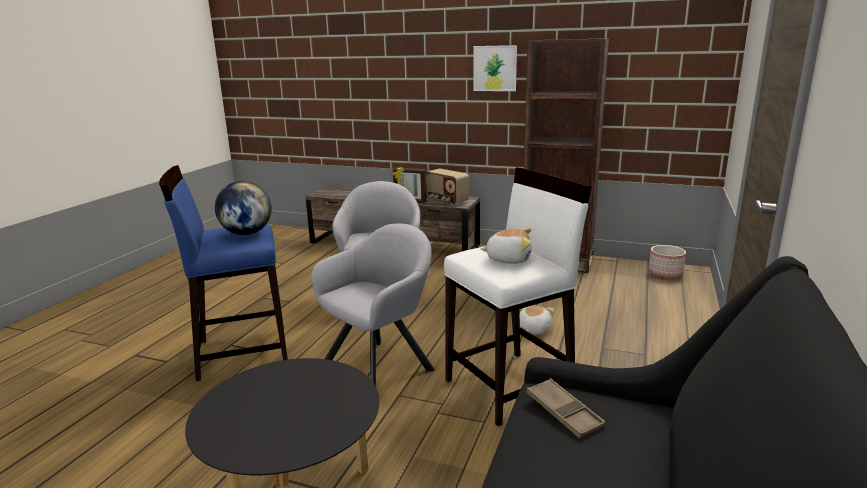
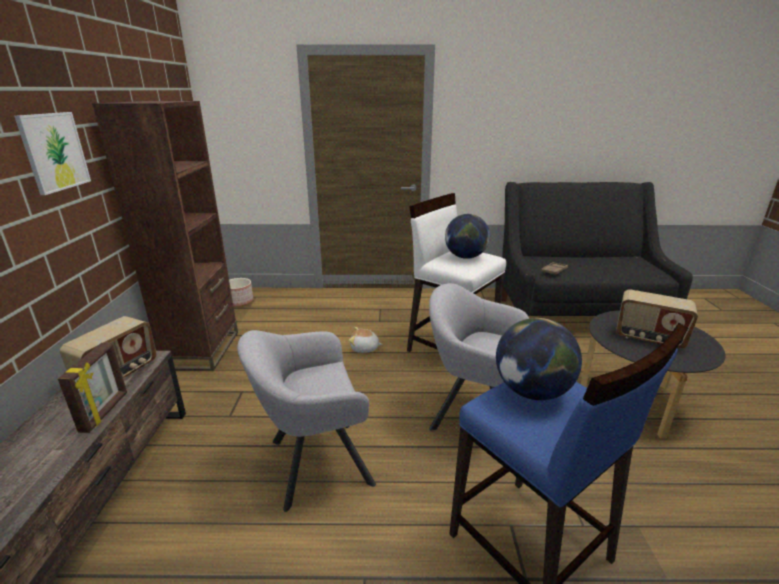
camera: 110 degrees left, 5 degrees up
(286, 400) = (649, 338): none -> radio
(508, 259) = (465, 257): plush toy -> globe

